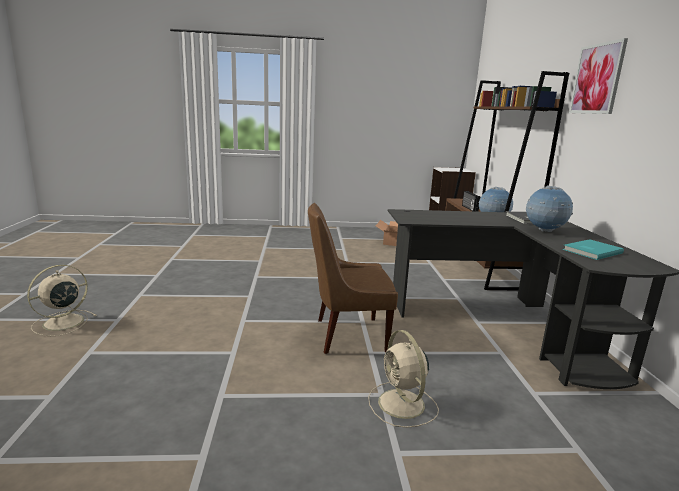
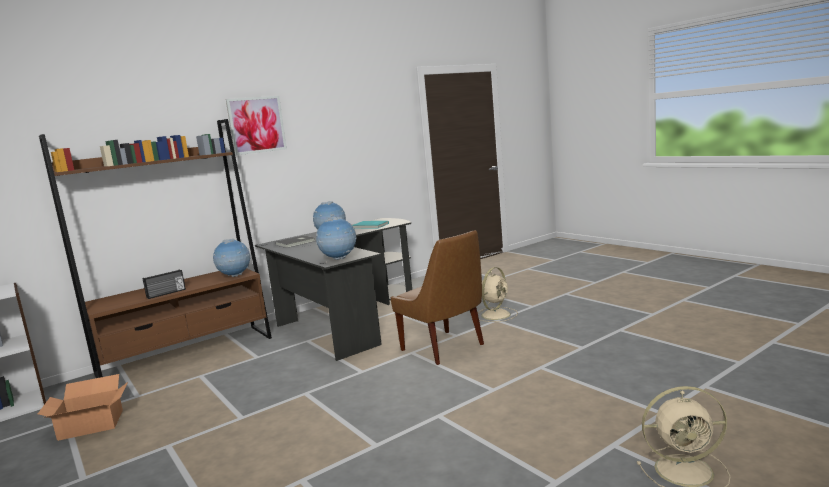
camera: 120 degrees left, 5 degrees down
(405, 213) = (339, 259): none -> globe

